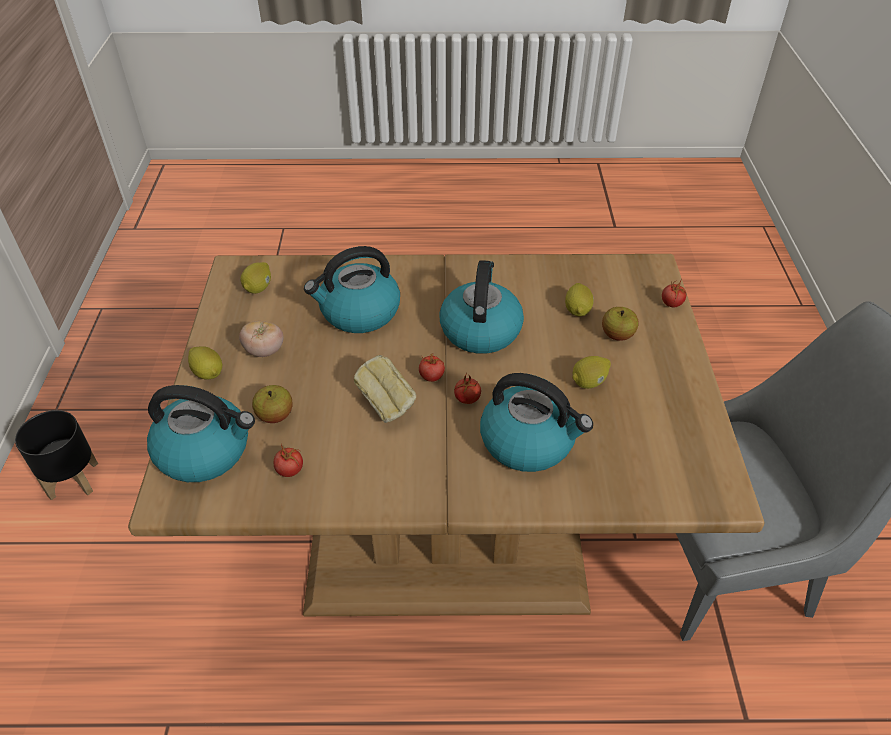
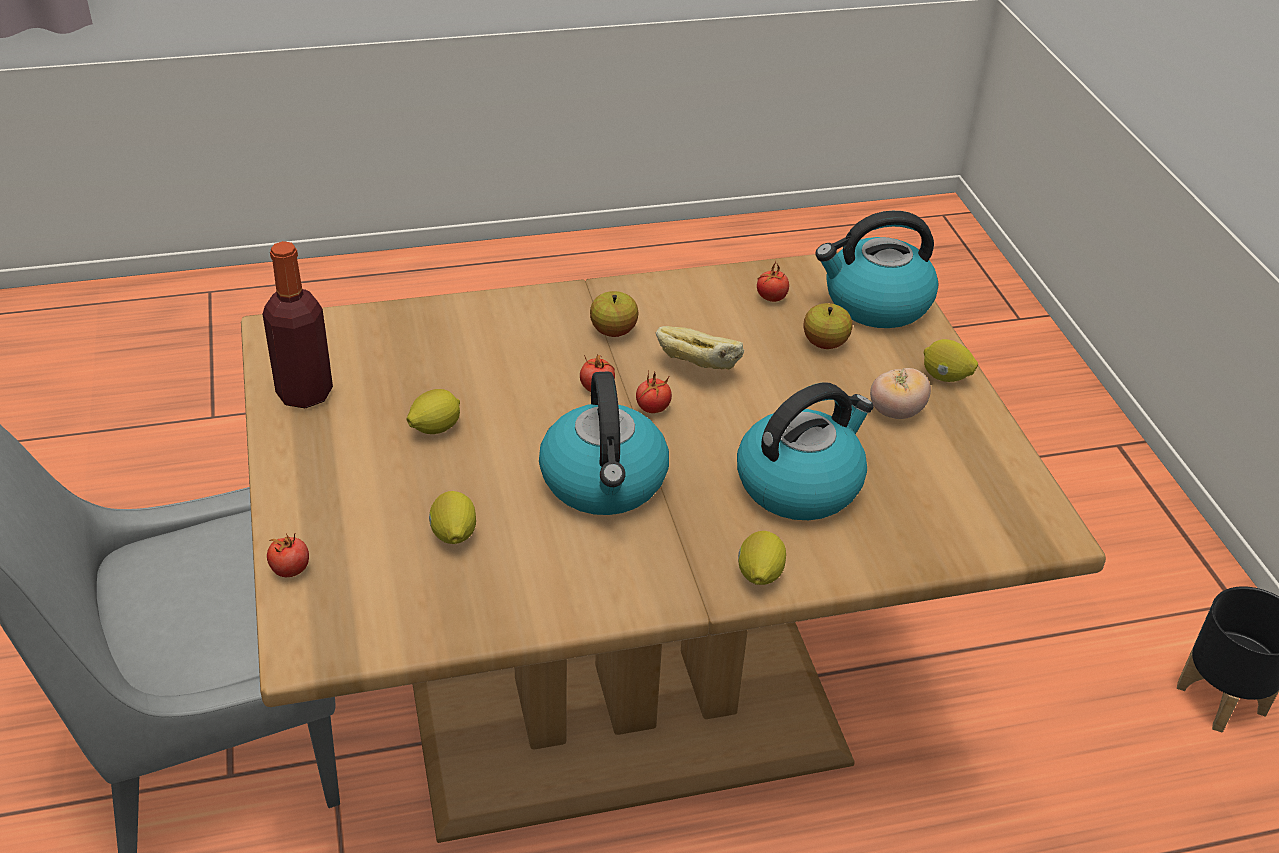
camera: 165 degrees right, 5 degrees down
(259, 288) = (980, 502): lemon -> lemon (759, 575)
(529, 442) = (509, 353): kettle -> none
(617, 335) = (389, 502): apple -> apple (613, 331)
(689, 426) = (305, 393): none -> bottle

